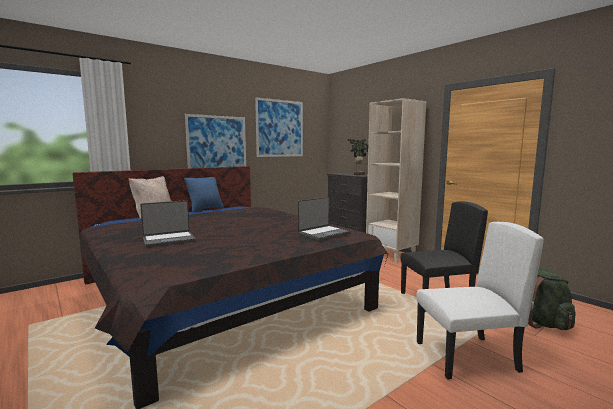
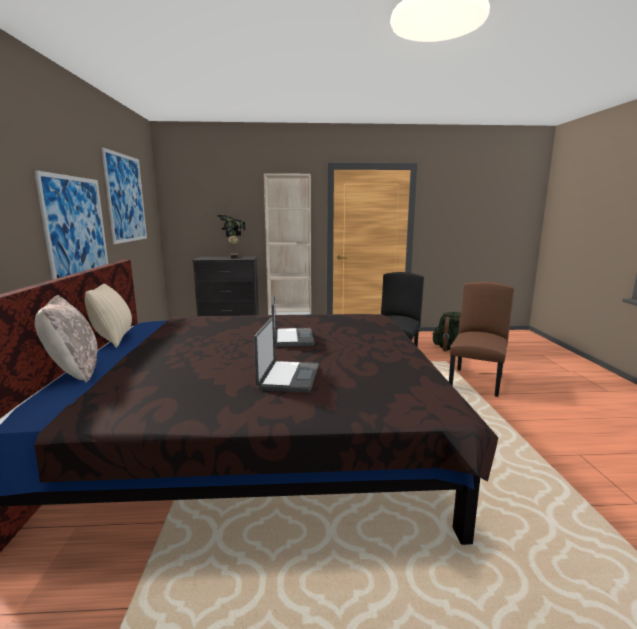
camera: 55 degrees left, 5 degrees up
(205, 209) = (114, 339): blue pillow -> beige pillow
(323, 233) = (363, 322): laptop -> laptop (291, 338)
(466, 357) = (476, 382): white chair -> brown chair

